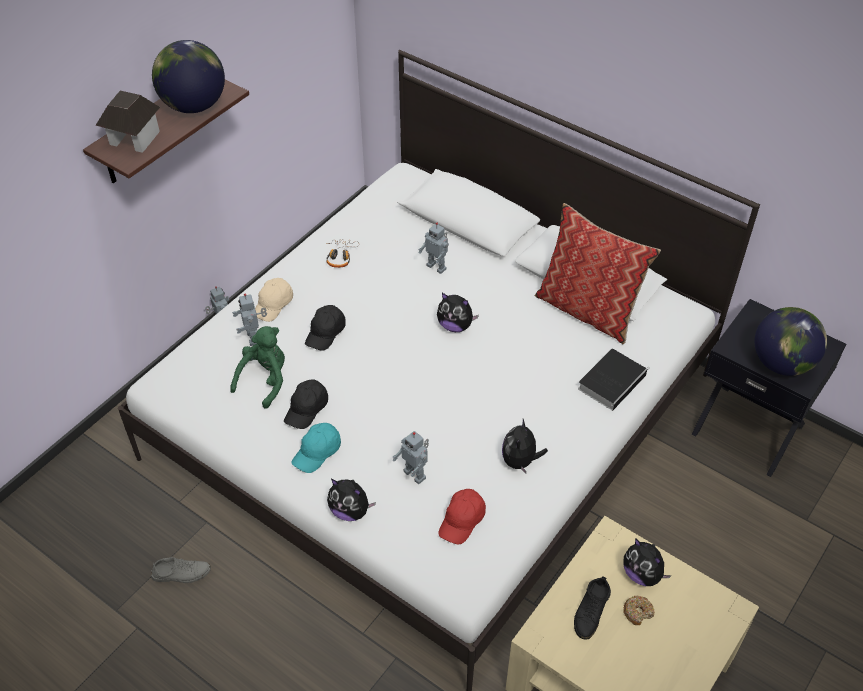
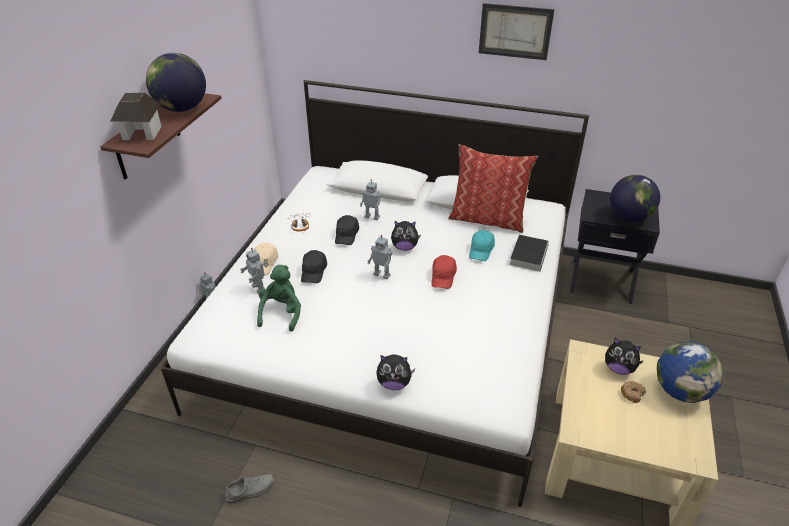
camera: 20 degrees left, 10 degrees down
(307, 409) = (324, 323): black cap -> black cap (346, 235)
(317, 452) = (347, 350): turquoise cap -> turquoise cap (481, 250)
(415, 474) = (429, 345): toy robot -> toy robot (382, 274)
(462, 520) = (481, 366): red cap -> red cap (443, 277)
(520, 461) = (498, 317): plush toy -> none
(591, 611) = (601, 403): black shoe -> none
(672, 65) = (515, 31): none -> picture
(702, 628) = (680, 391): none -> globe

